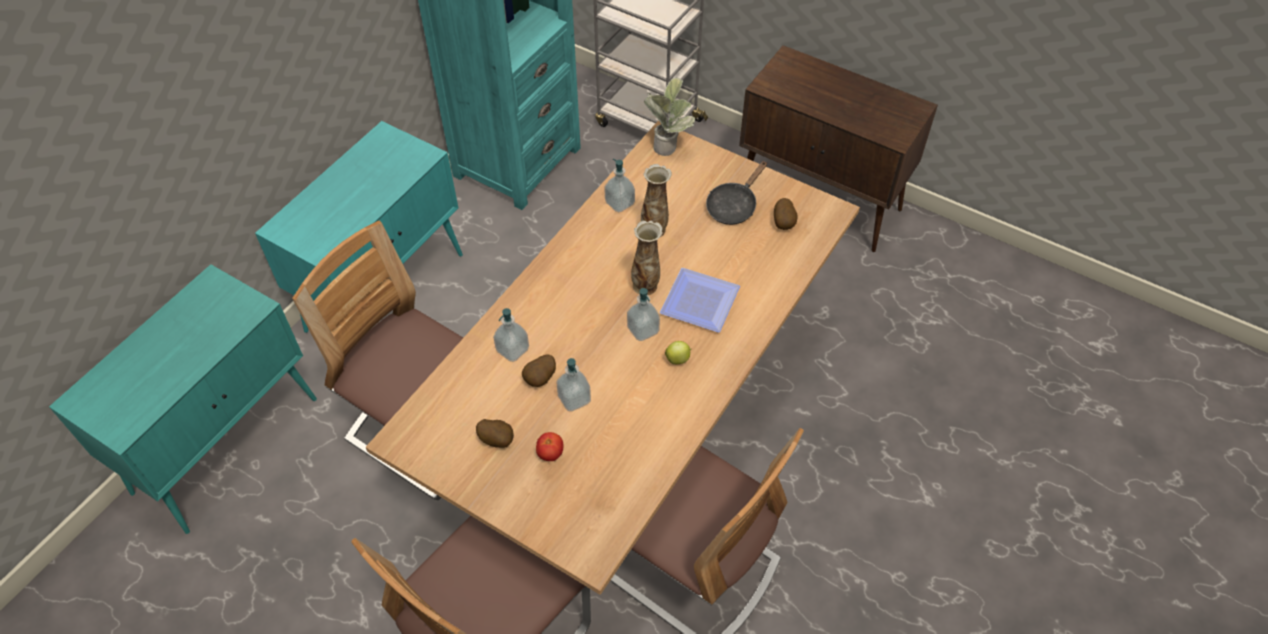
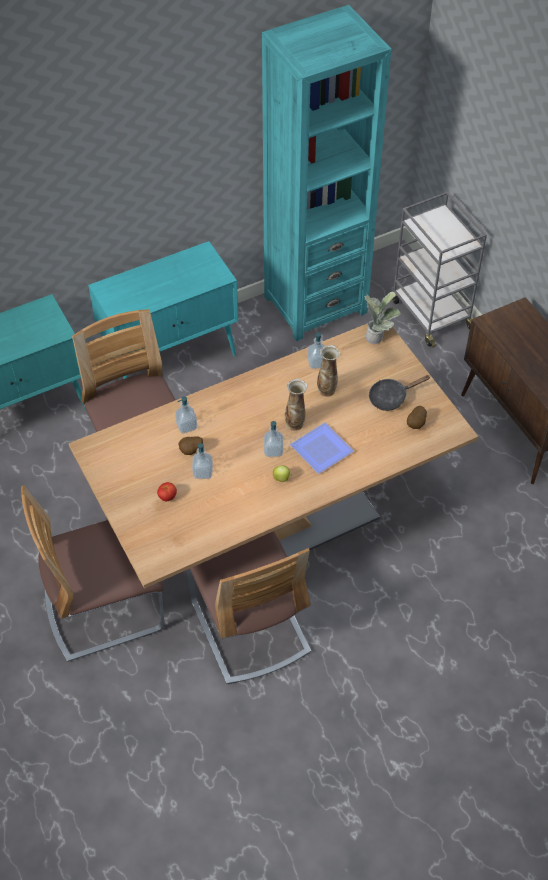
camera: 30 degrees right, 0 degrees up
(497, 439) = (143, 474): potato -> none

